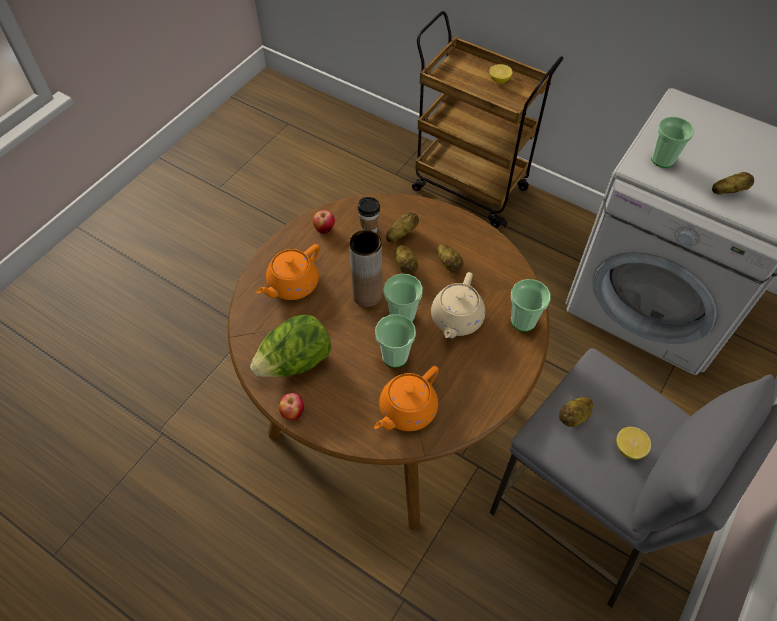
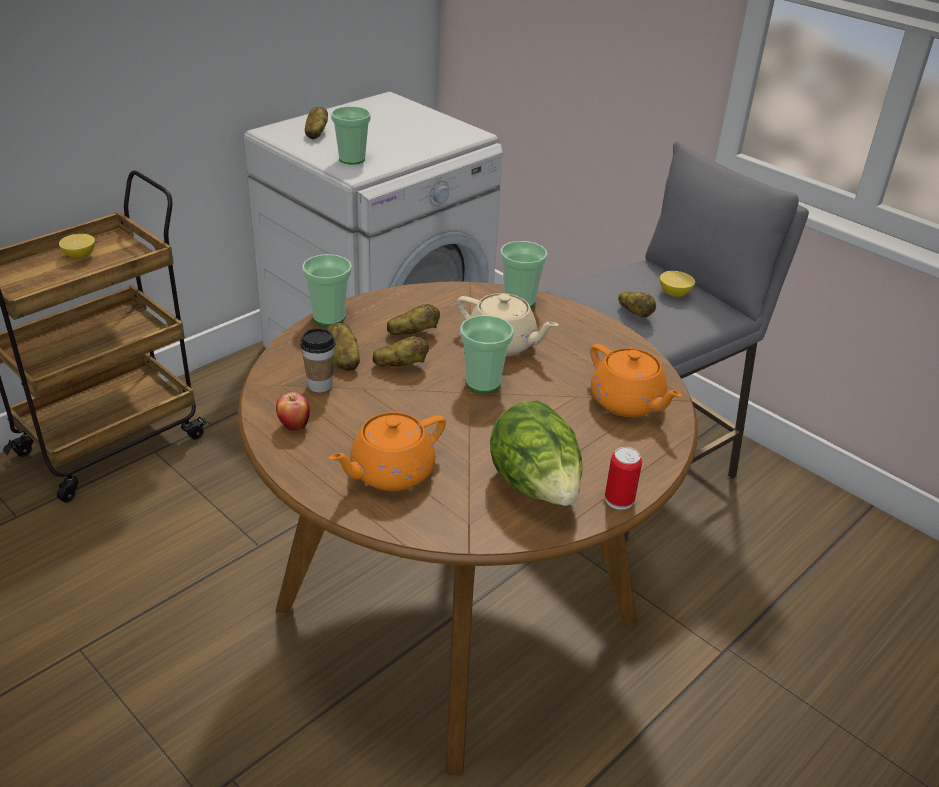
camera: 80 degrees left, 20 degrees down
(292, 285) = (390, 473): orange teapot -> orange teapot turned 90 degrees clockwise
(293, 412) = (619, 500): apple -> can
(367, 295) = (438, 405): brown vase -> none
(395, 356) = (546, 399): cup -> cup (329, 317)
(728, 191) = (415, 142): potato -> potato (316, 134)

